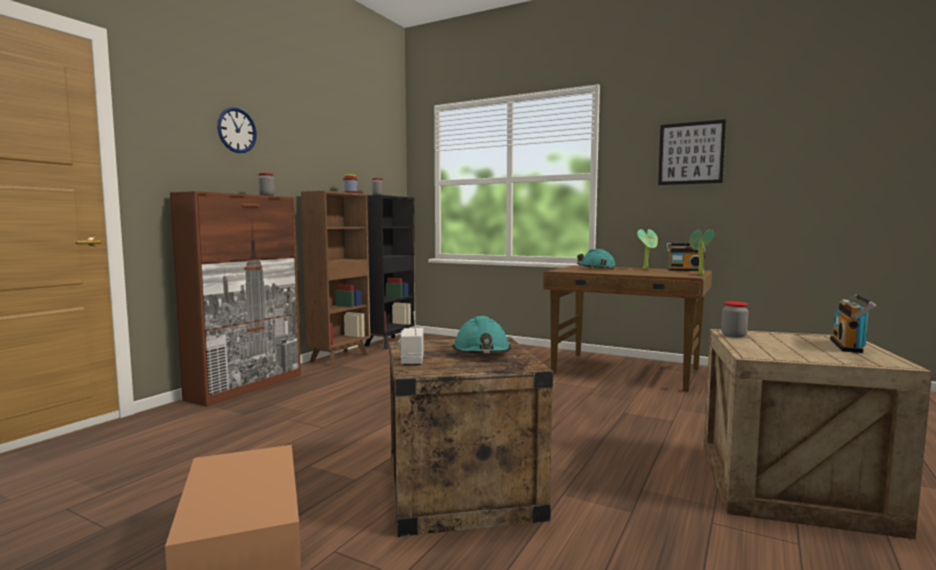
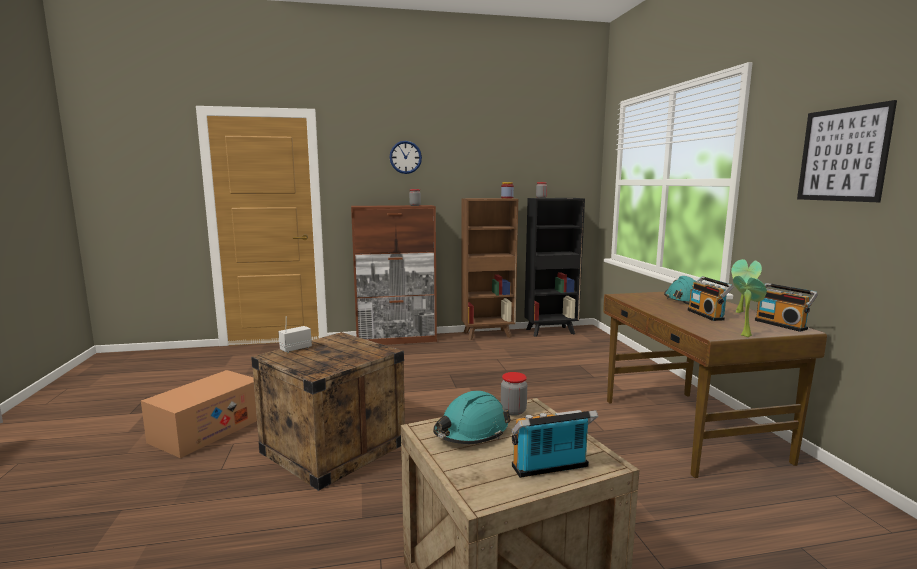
camera: 50 degrees right, 5 degrees up
(482, 352) = (339, 356): turquoise hard hat -> turquoise hard hat (471, 432)
(643, 271) = (707, 315): none -> radio

